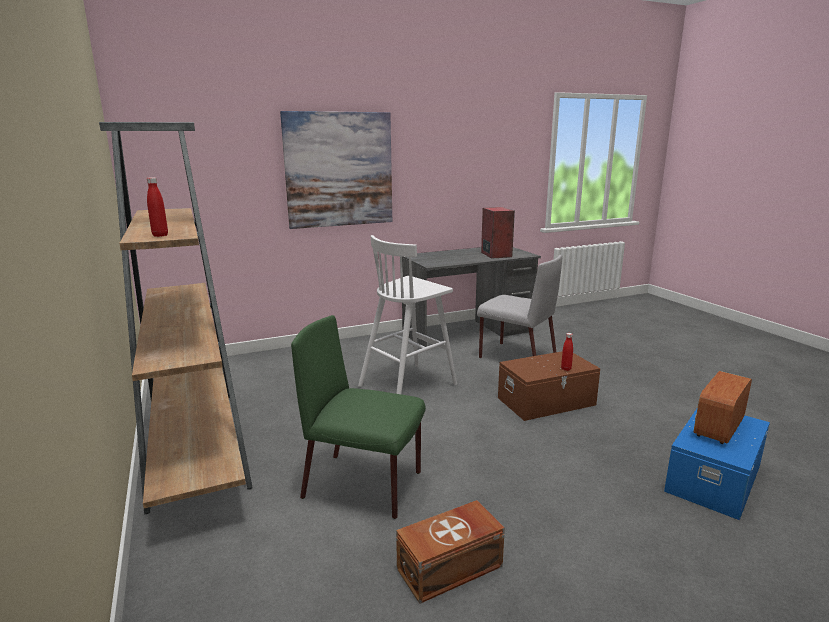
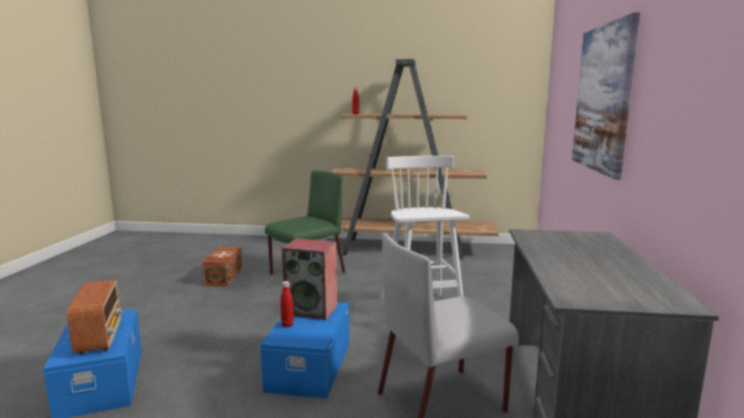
camera: 120 degrees right, 5 degrees down
(495, 254) = (583, 276): speaker -> speaker (312, 310)
(547, 402) = (308, 366): brown storage box -> blue storage box

